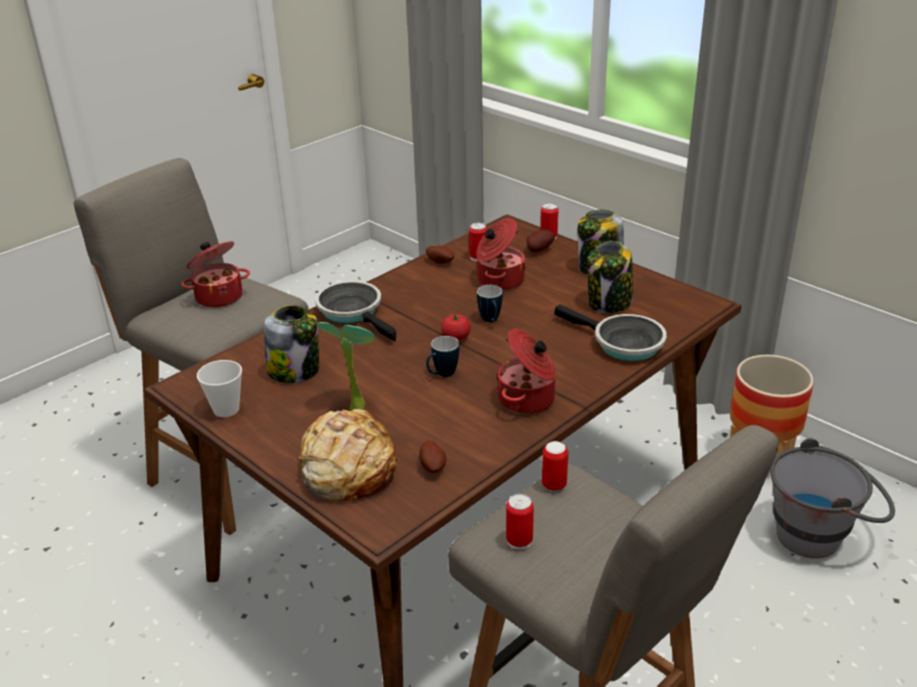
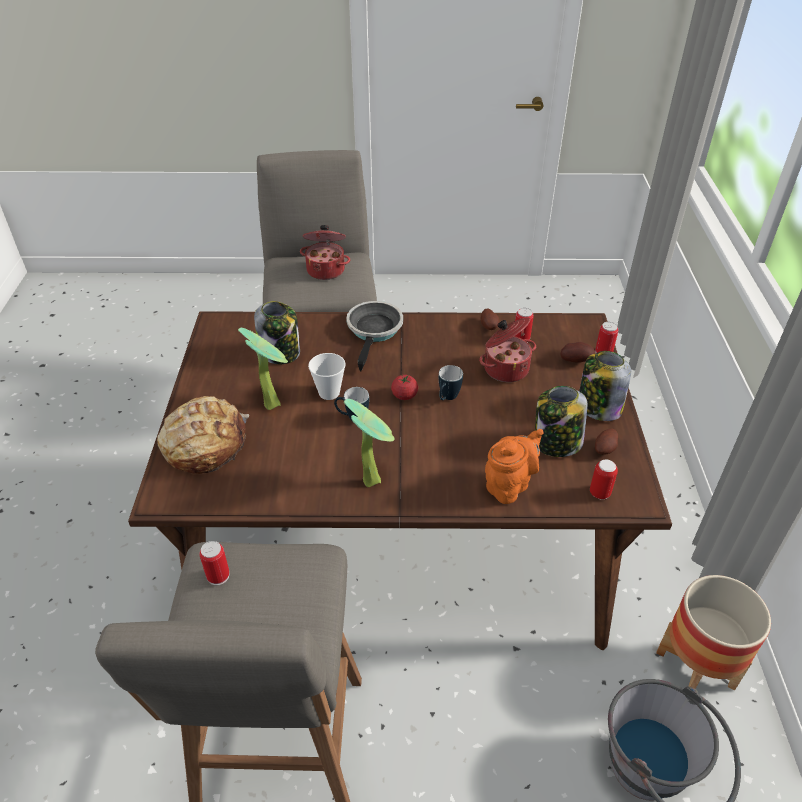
camera: 45 degrees right, 10 degrees up
(226, 409) = (211, 354): cup -> cup (329, 393)
(433, 466) = (246, 481): potato -> potato (605, 449)
(527, 400) = (373, 479): cooking pot -> potted plant
(554, 485) = (297, 556): can -> can (599, 493)
(622, 343) = (509, 485): frying pan -> orange teapot

